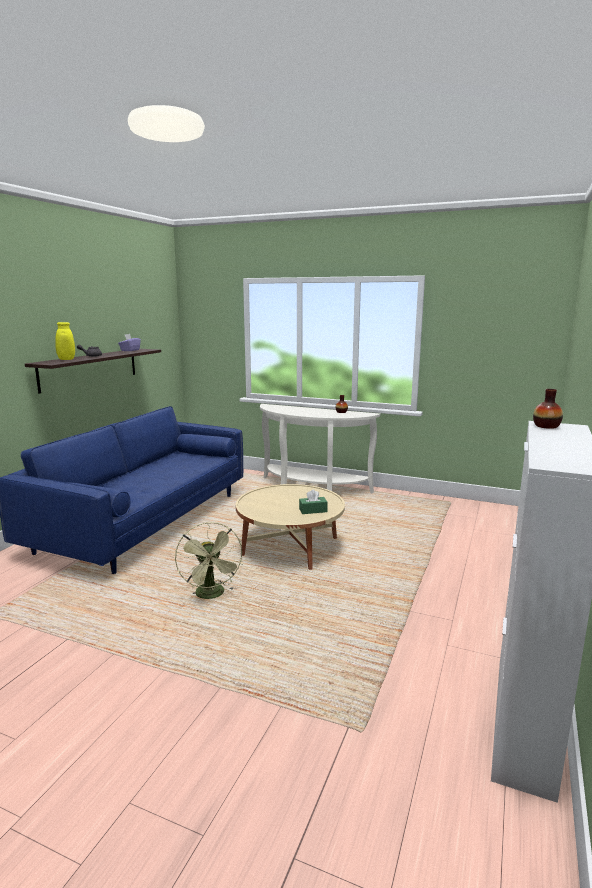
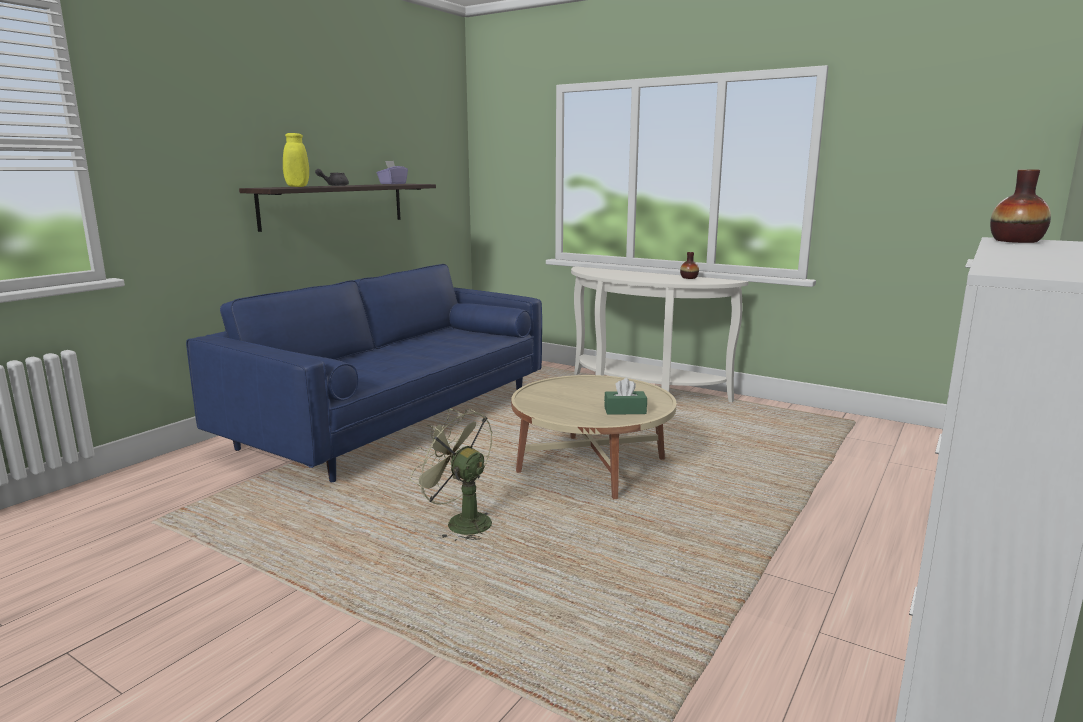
camera: 10 degrees right, 0 degrees up
(212, 595) = (460, 522): green fan -> green fan turned 135 degrees clockwise

